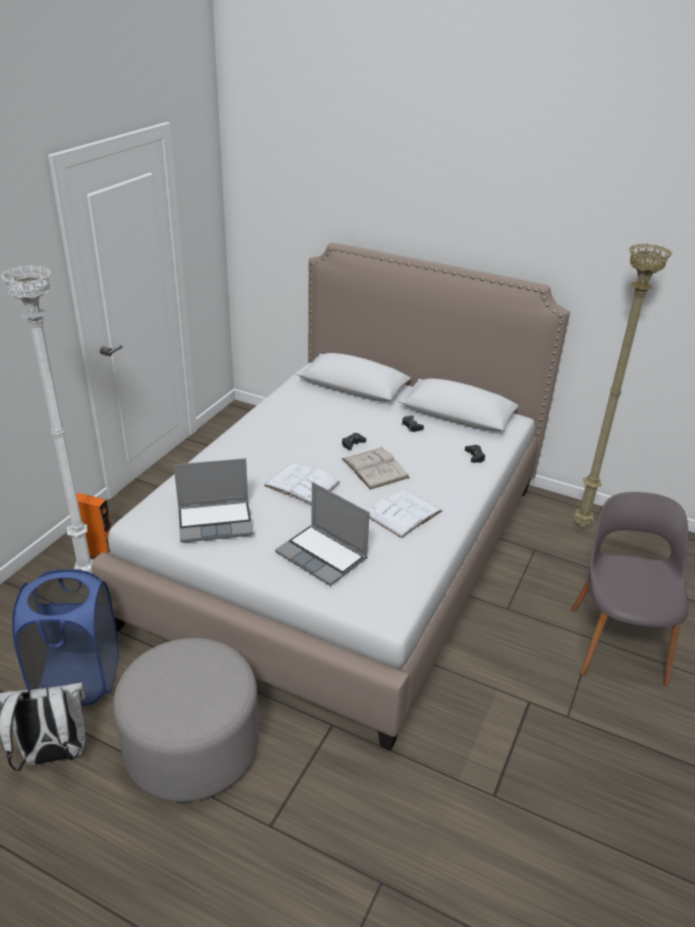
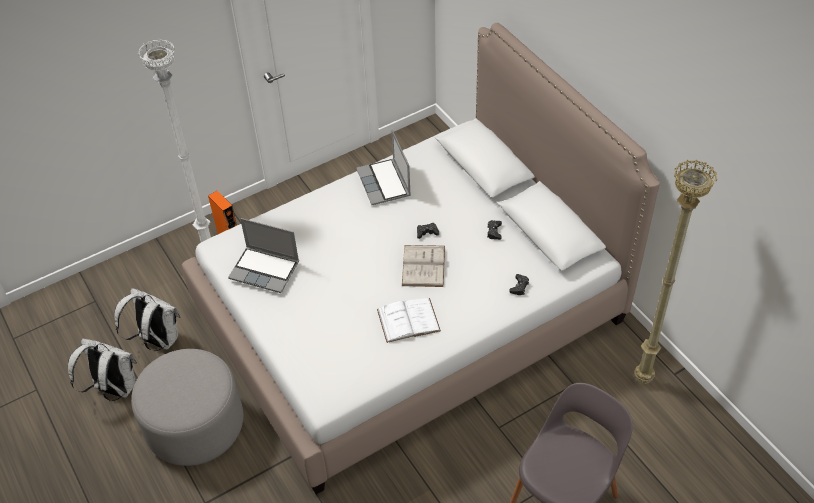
camera: 35 degrees right, 15 degrees up
(78, 679) = (157, 340): blue laundry basket -> white backpack
(302, 484) = (353, 259): white book -> none
(323, 556) = (317, 333): laptop -> laptop (384, 183)

